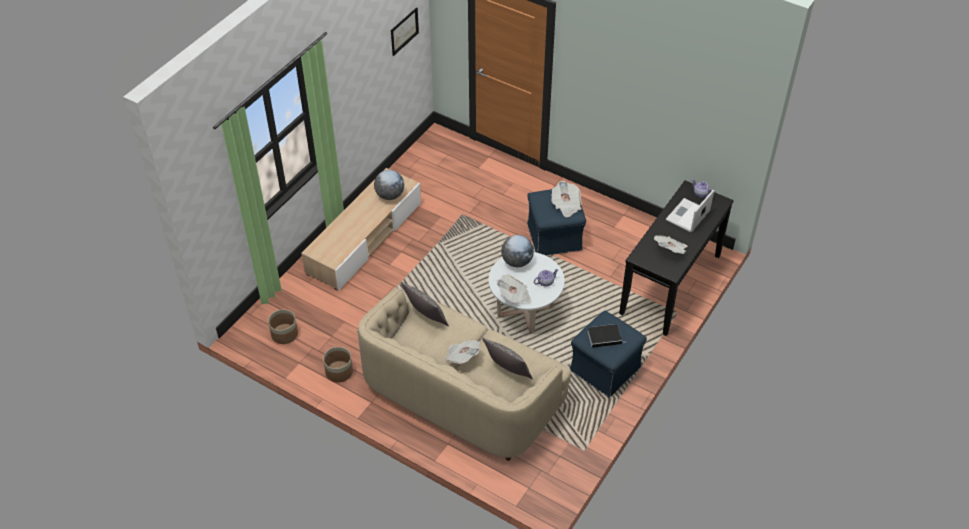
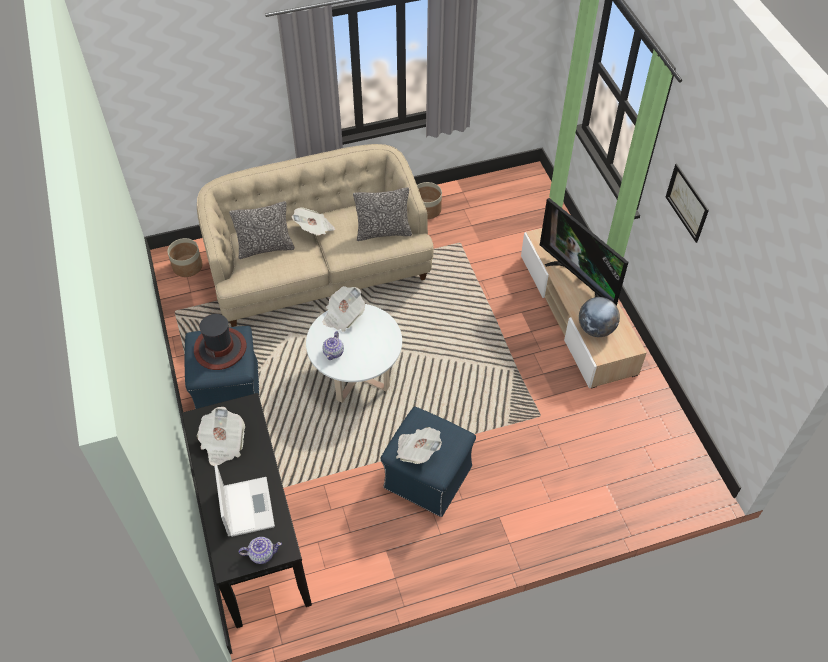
camera: 130 degrees right, 5 degrees up
(284, 334) = (504, 198): planter -> planter (188, 266)
(355, 222) = (578, 279): none -> television
(404, 31) = (763, 317): picture -> picture (687, 202)
(517, 261) = (383, 348): globe -> none
(605, 337) = (220, 348): book -> hat

